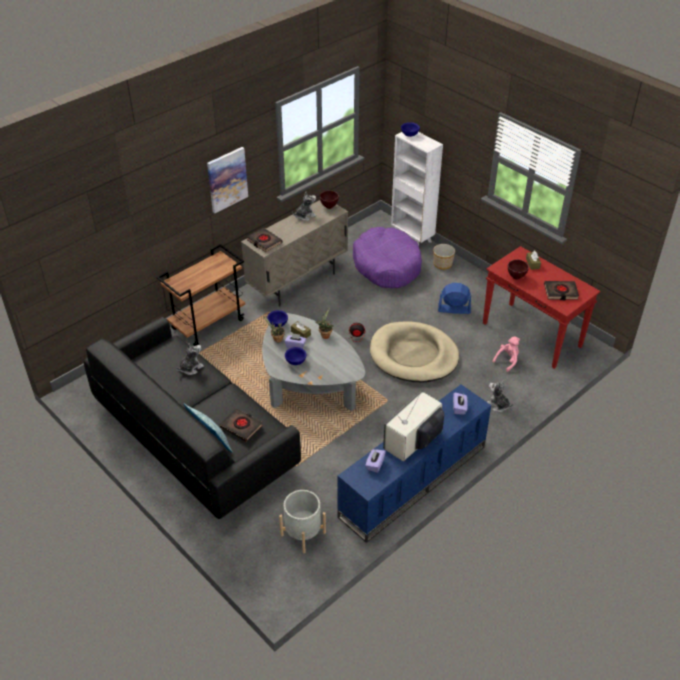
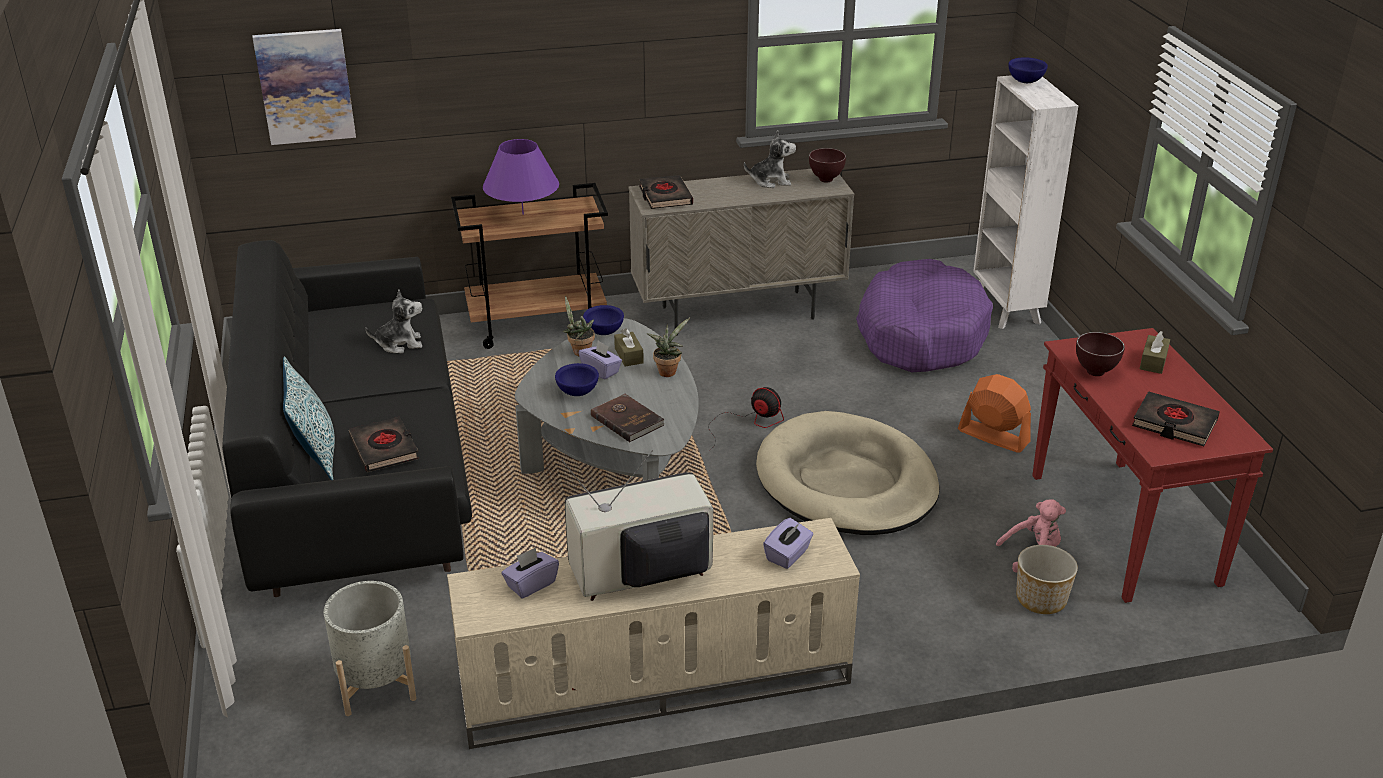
camera: 30 degrees right, 10 degrees down
(197, 274) = (522, 214): none -> purple table lamp
(227, 179) = (625, 60): picture -> picture (305, 86)
(330, 367) = (627, 420): none -> brown book
(413, 482) = (653, 685): blue tv stand -> beige tv stand
(443, 264) = (1032, 362): planter -> planter (1041, 600)
(454, 309) = (993, 436): blue fan -> orange fan
(498, 405) = (944, 622): plush toy -> none

